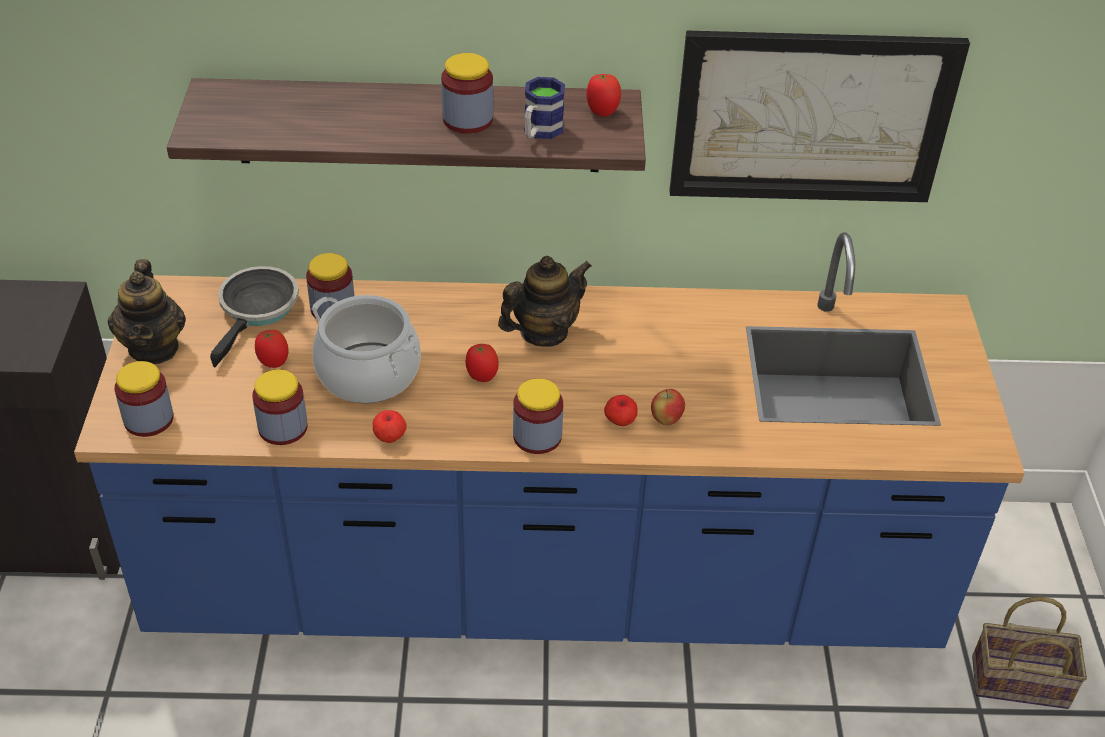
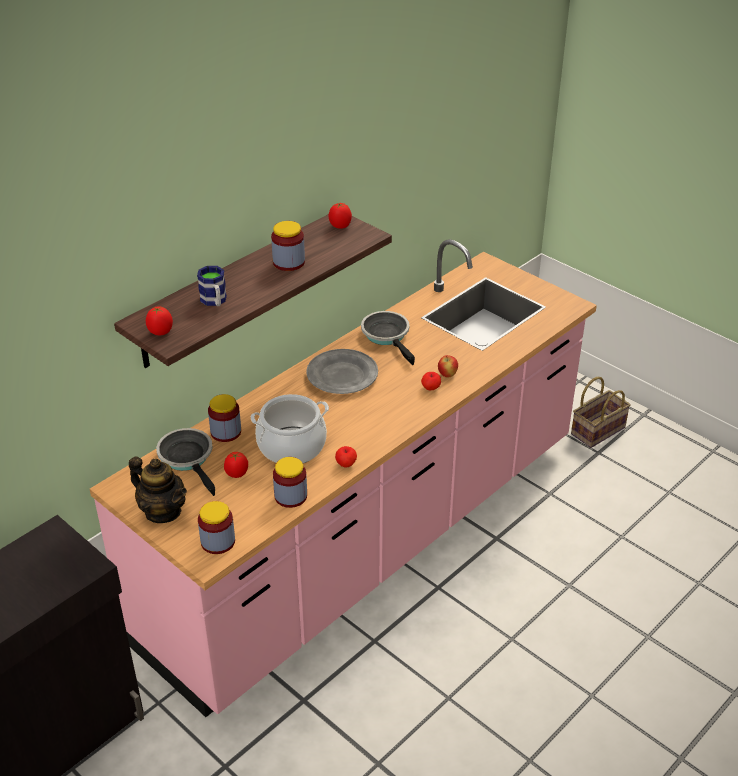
camera: 45 degrees left, 5 degrees down
(481, 376) = (344, 411): tomato -> tomato (160, 332)
(537, 436) = (407, 418): jar -> none
(539, 132) = (329, 249): mug -> mug (215, 301)
(543, 332) = (341, 375): teapot -> grey plate
(544, 582) = (369, 540): blue counter -> pink counter
(669, 322) = (387, 336): none -> frying pan
(811, 117) = (410, 186): picture -> none

